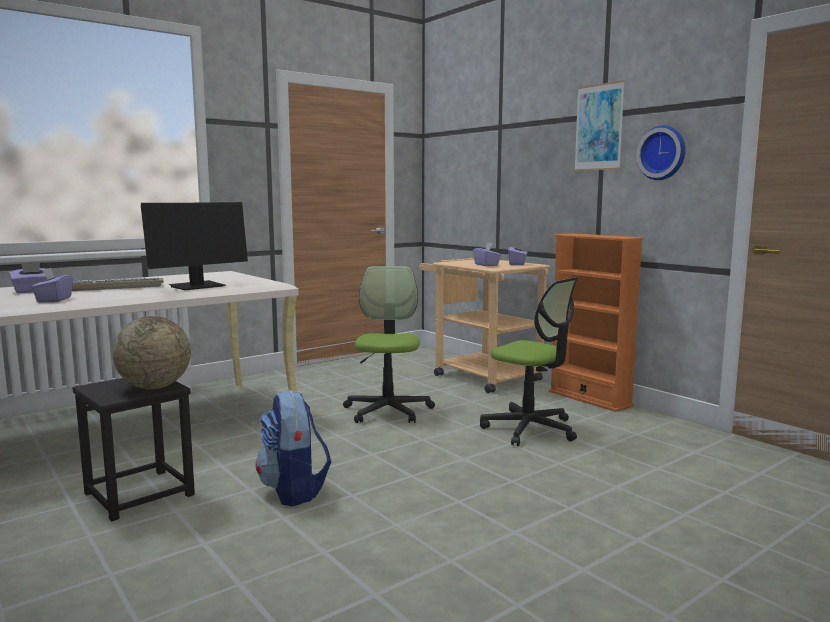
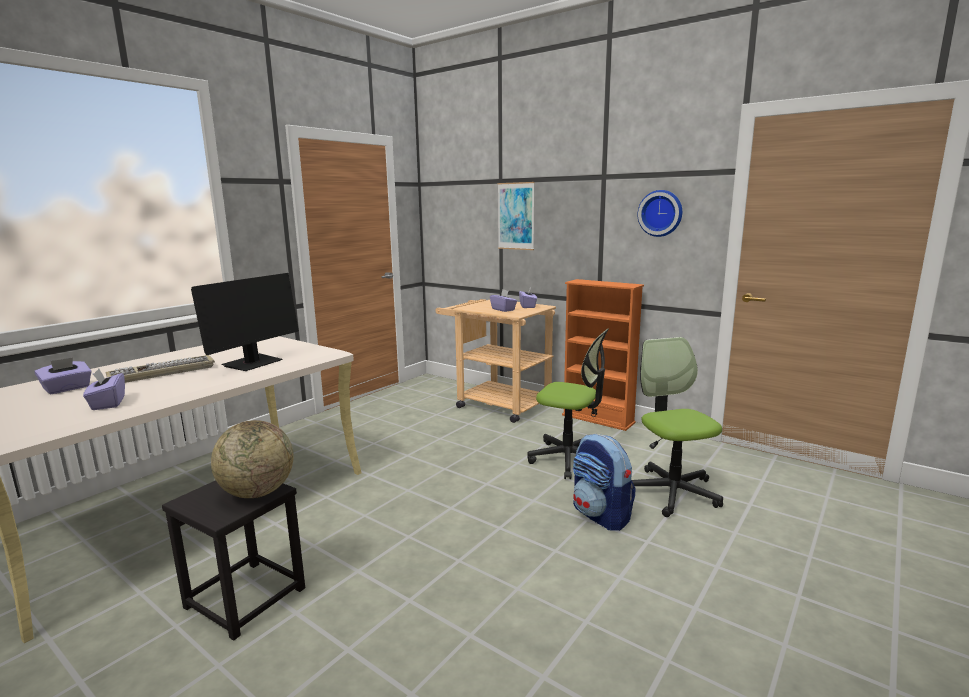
camera: 15 degrees left, 5 degrees up
(294, 491) = (402, 565): backpack -> backpack (601, 515)
(388, 411) = (438, 454): office chair -> office chair (671, 492)
(599, 127) = (600, 187): picture -> picture (516, 216)

